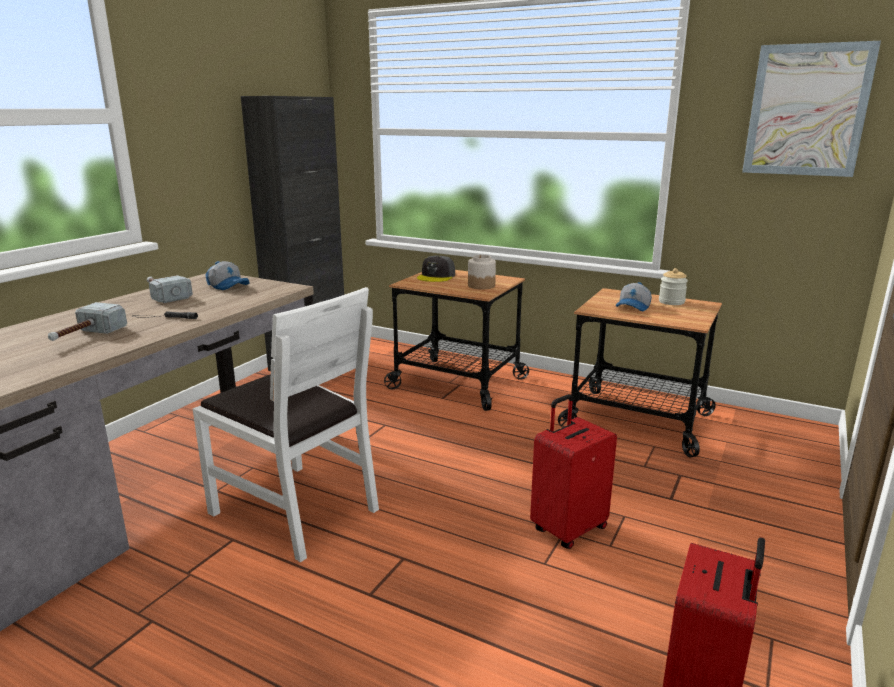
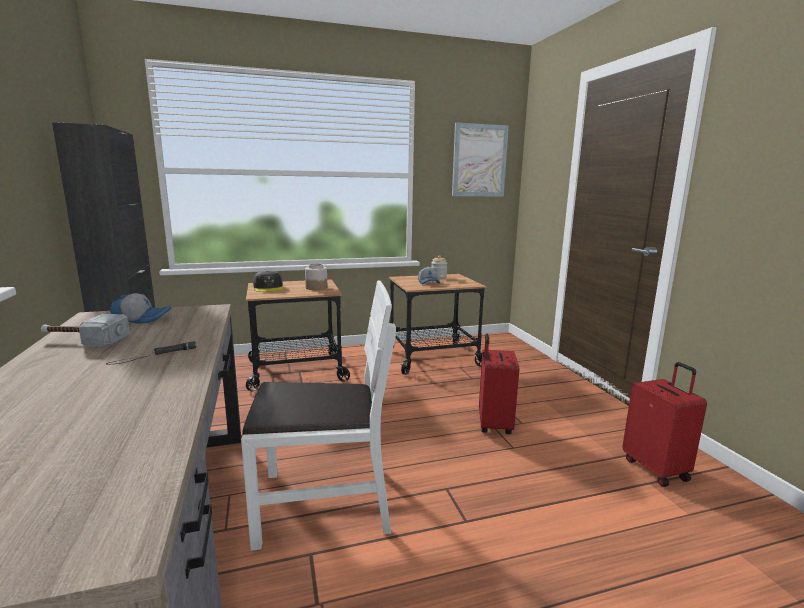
camera: 45 degrees left, 5 degrees down
(85, 336) = (103, 395): hammer -> none

